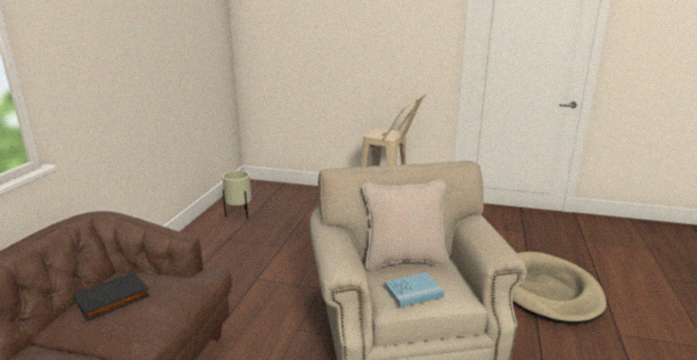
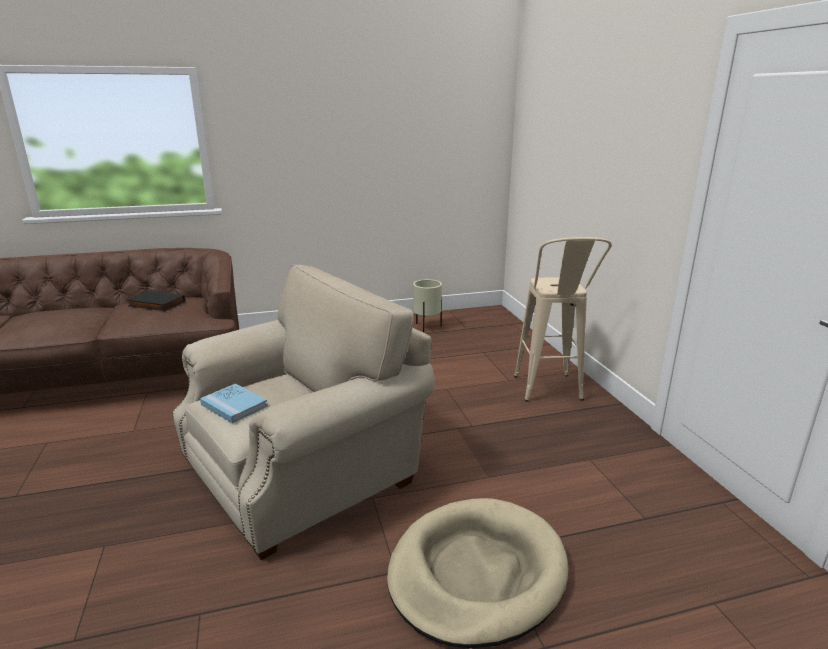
camera: 60 degrees right, 0 degrees up
(404, 260) = (300, 388): beige pillow -> none

